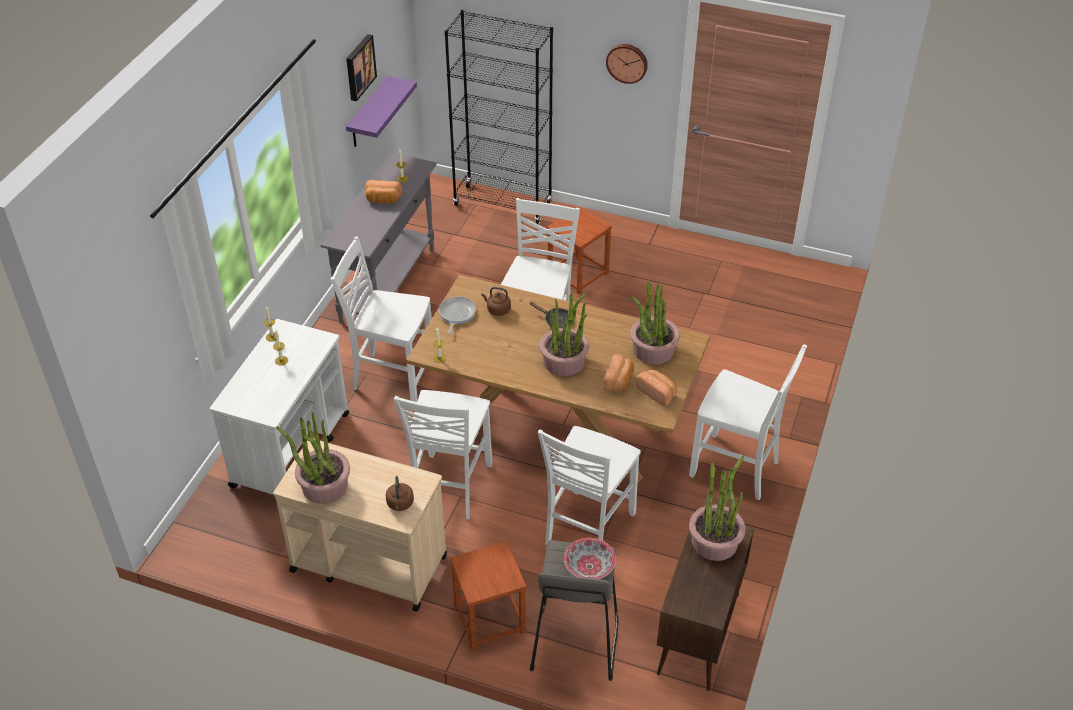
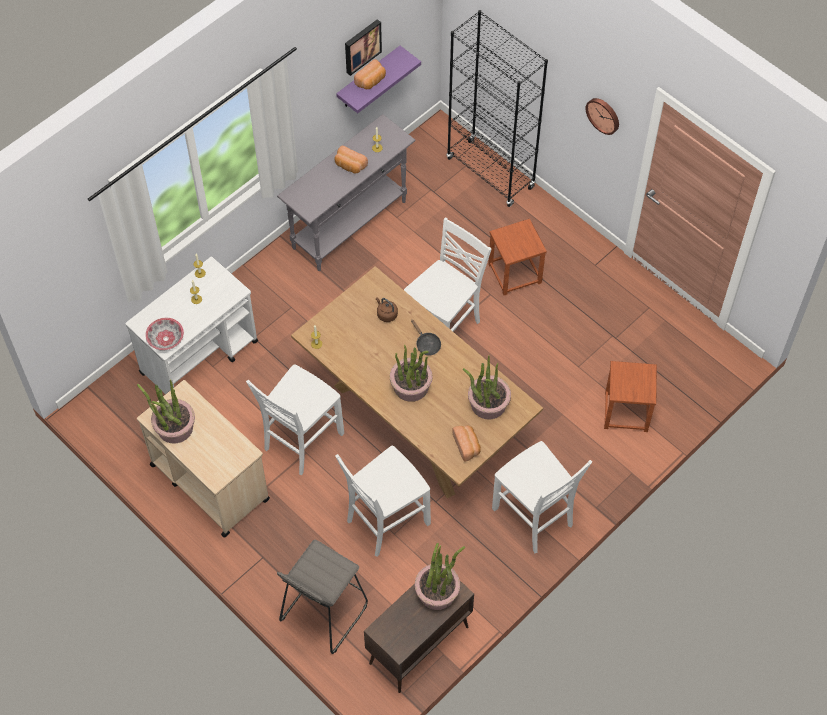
camera: 25 degrees right, 15 degrees up
(392, 377) = (308, 319): white chair -> none
(400, 504) = (220, 465): brown kettle -> none
(456, 314) = (351, 306): frying pan -> none
(489, 619) = (273, 566): brown stool -> brown stool (626, 412)
(589, 566) = (329, 574): bowl -> bowl (165, 338)
(619, 381) = (443, 422): bread -> bread (371, 81)

